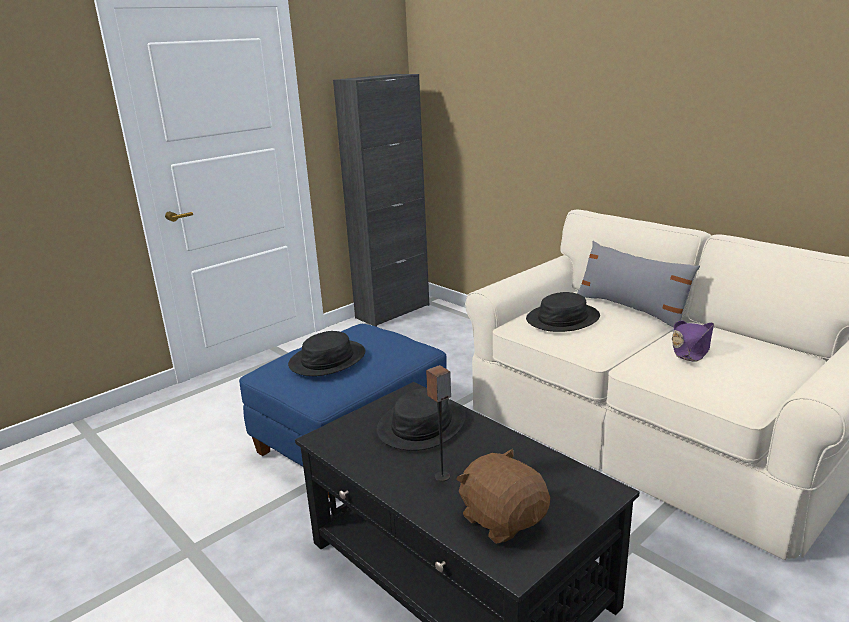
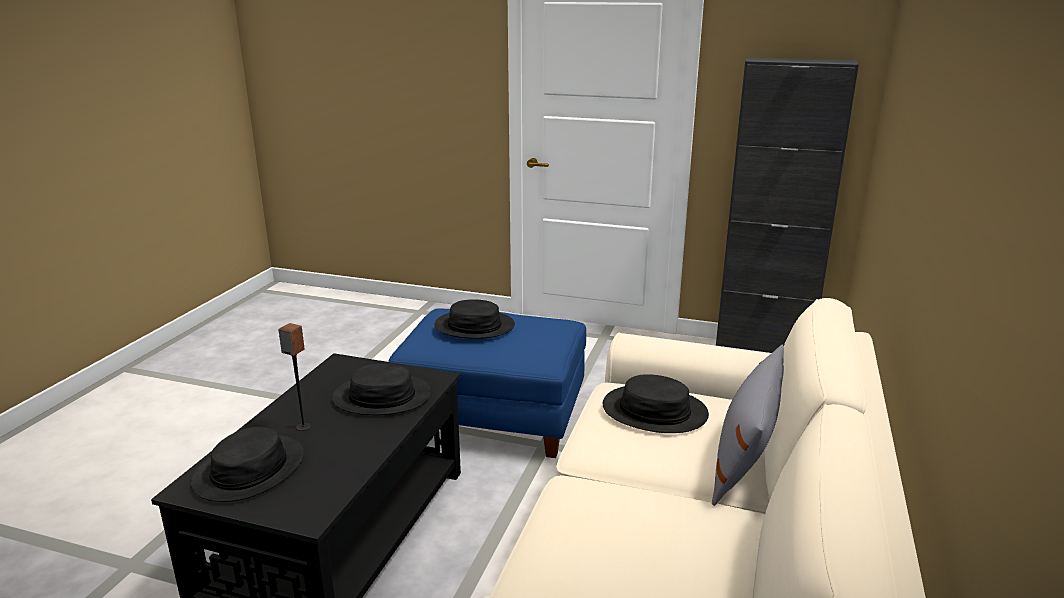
camera: 60 degrees right, 0 degrees up
(503, 519) = (249, 469): brown plush toy -> black hat
(690, 348) = (652, 520): purple hat -> none

